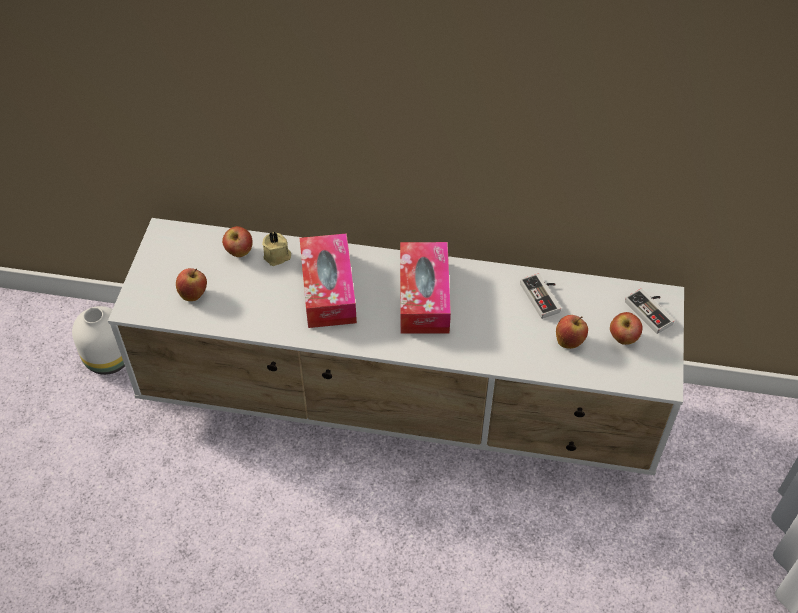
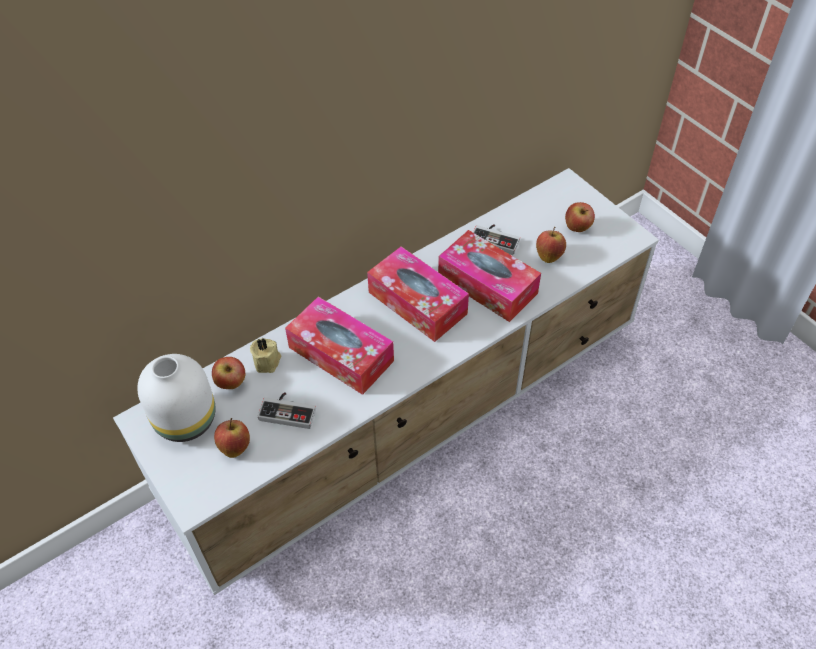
camera: 45 degrees left, 0 degrees up
(110, 358) = (131, 589): white vase -> white vase (186, 418)
(491, 324) = (487, 285): none -> tissue box
(652, 311) = (571, 197): game controller -> game controller (289, 410)

